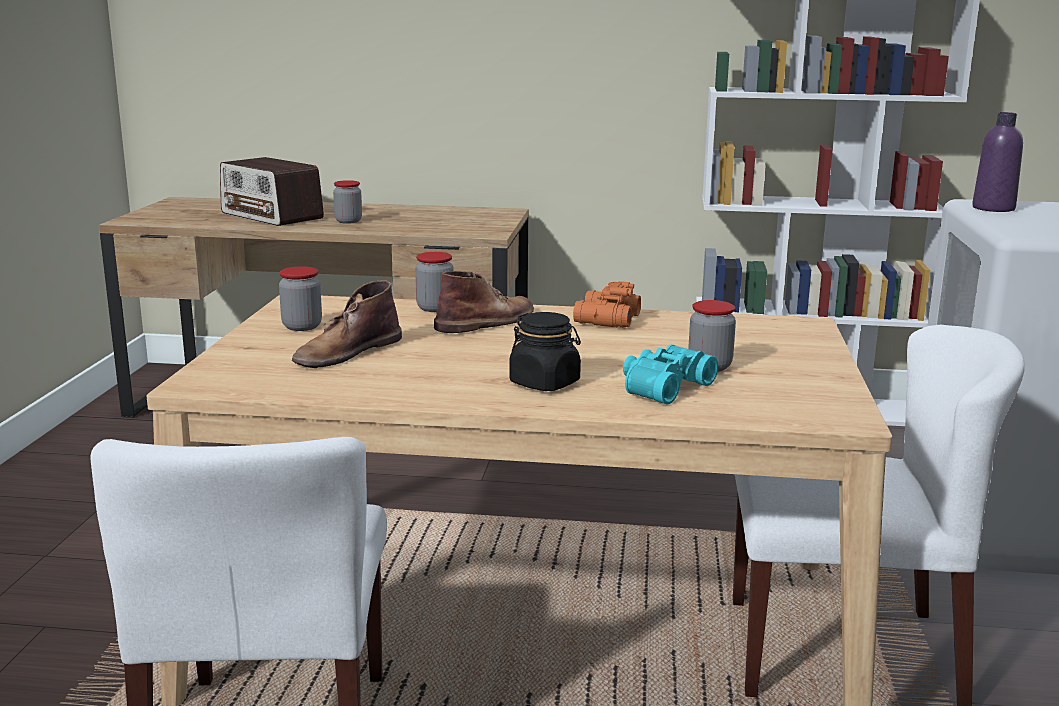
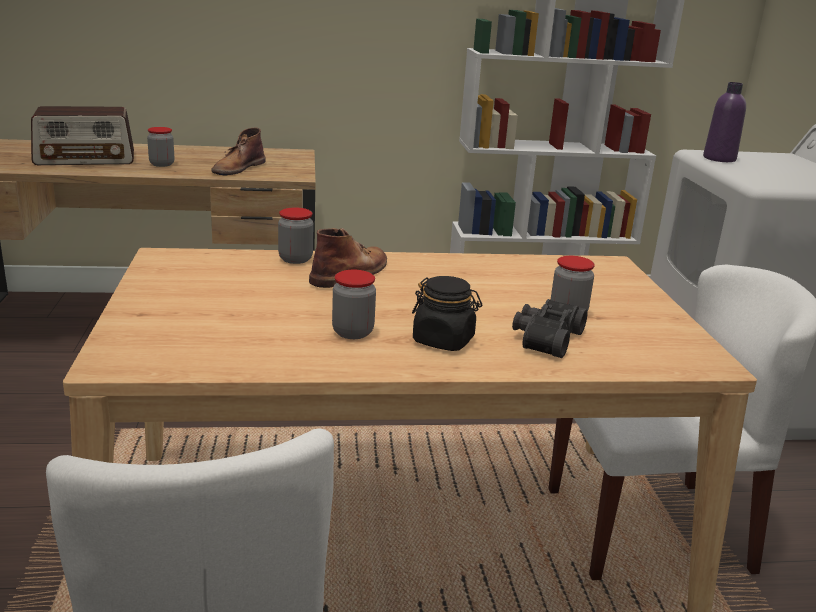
camera: 15 degrees left, 5 degrees up
(272, 216) = (86, 159): radio -> radio turned 45 degrees counterclockwise
(302, 326) = (181, 286): jar -> jar (352, 332)
(346, 352) = (241, 314): brown boot -> brown boot (238, 168)
(605, 320) = (451, 266): orange binoculars -> none
(662, 386) = (545, 338): turquoise binoculars -> black binoculars

